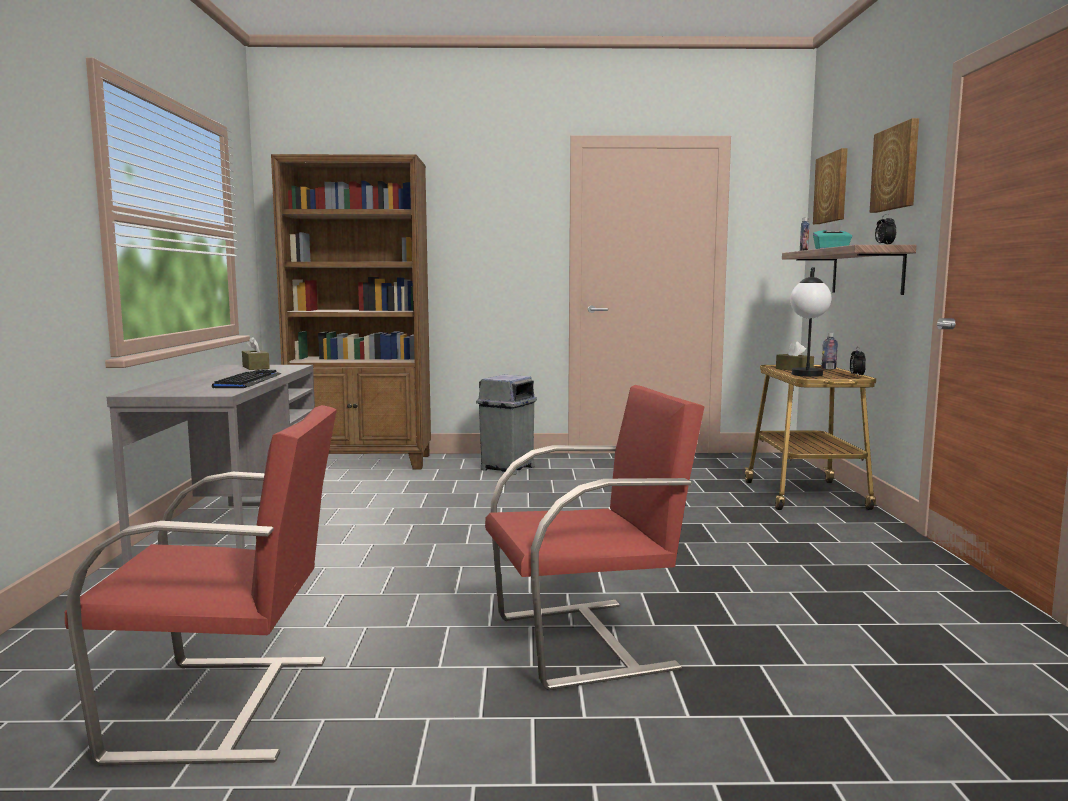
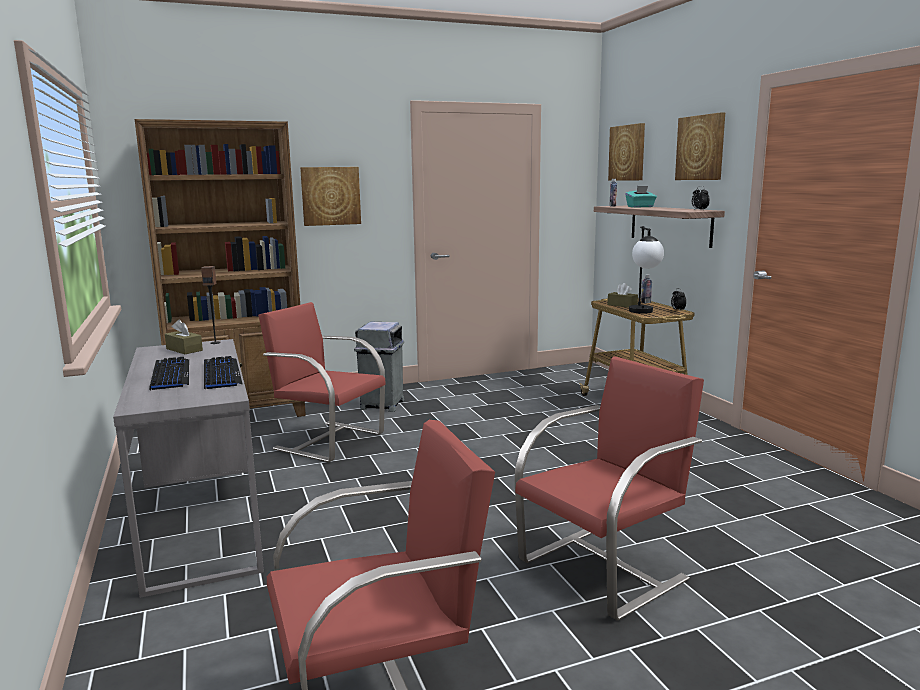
camera: 20 degrees left, 5 degrees up
(207, 379) = (170, 375): none -> keyboard
(291, 365) = (215, 342): none -> speaker
(420, 491) = (328, 440): none -> red chair
(477, 238) = (330, 196): none -> picture

